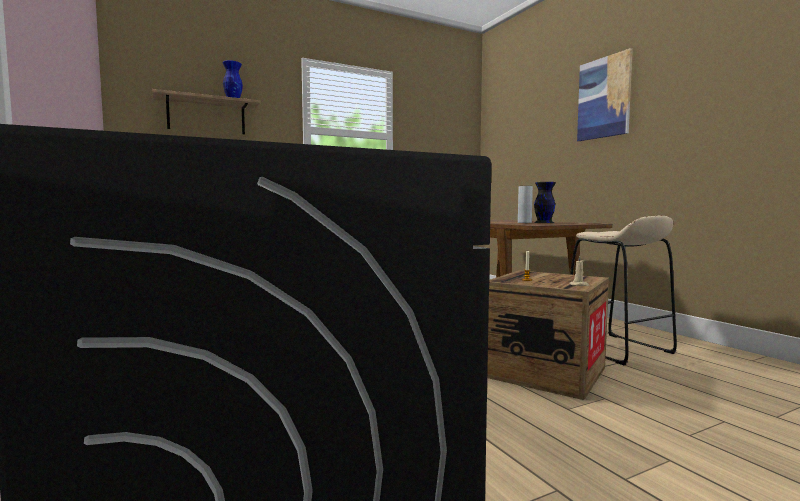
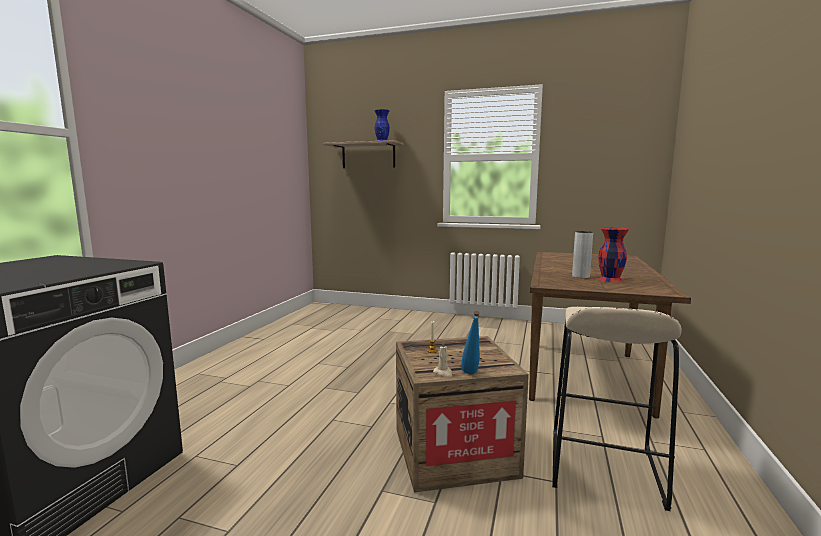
camera: 45 degrees right, 5 degrees up
(543, 222) = (609, 279): black vase -> red vase
(593, 283) = (471, 375): none -> blue bottle
(604, 98) = (759, 96): picture -> none

